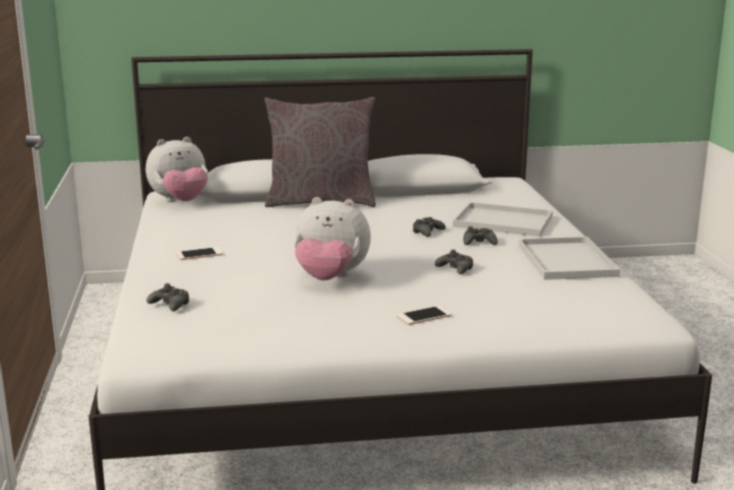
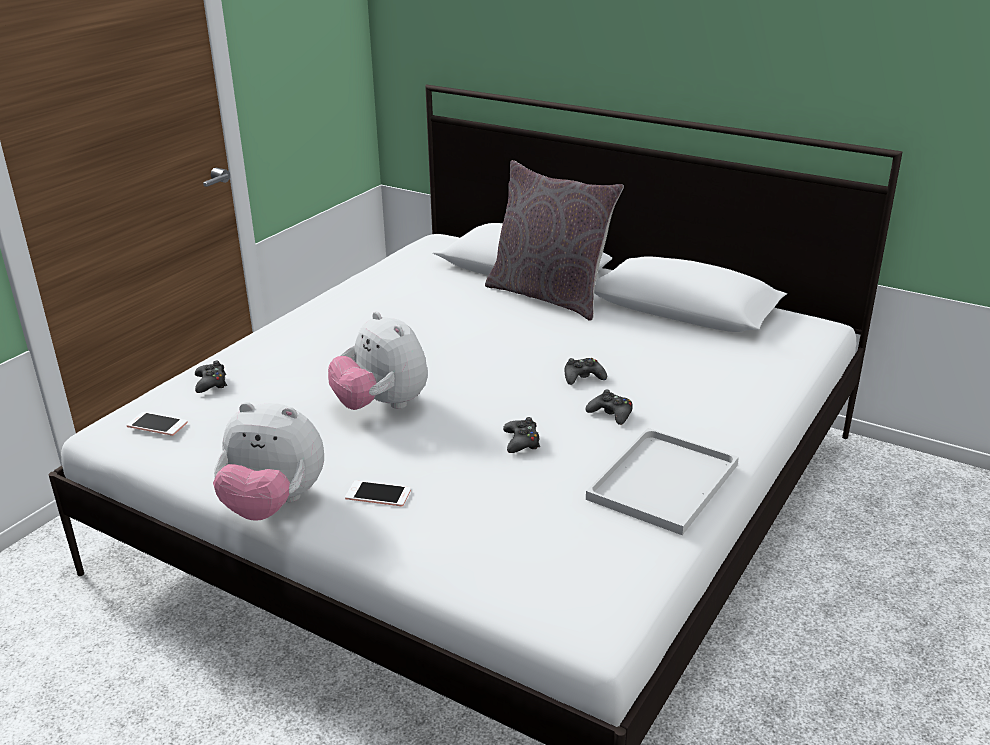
camera: 40 degrees right, 10 degrees up
(180, 202) = (424, 256): plush toy -> plush toy (273, 505)
(199, 254) = (331, 330): phone -> phone (157, 424)
(501, 221) = (691, 391): white tray -> none

